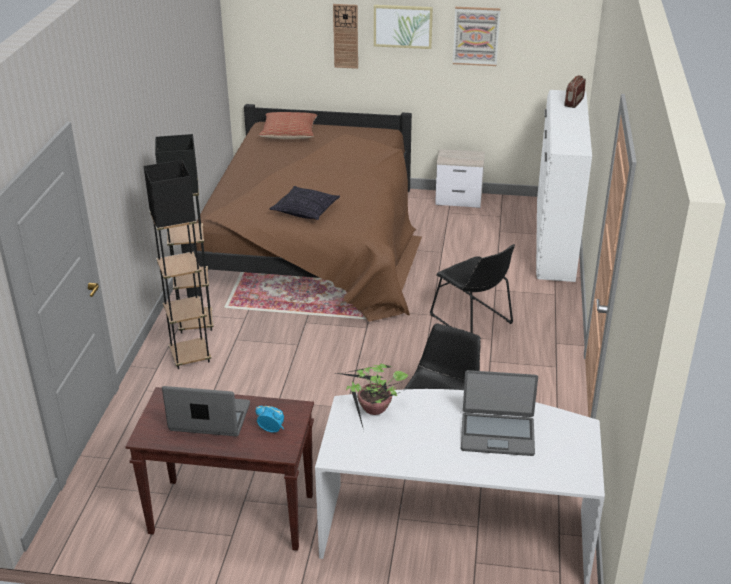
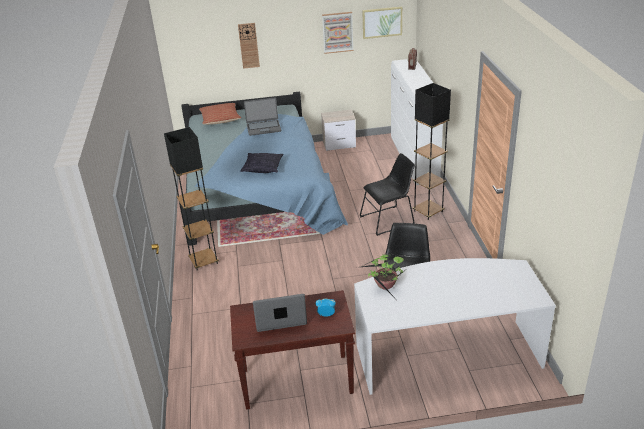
camera: 15 degrees left, 0 degrees up
(190, 356) = (212, 284): black floor lamp -> black floor lamp (428, 211)
(315, 243) = (259, 191): brown bed -> blue bed
(403, 26) = (287, 33): picture -> picture (382, 22)
(473, 321) = (389, 220): black chair -> black chair turned 60 degrees counterclockwise
(497, 434) = (471, 283): laptop -> laptop (263, 128)

